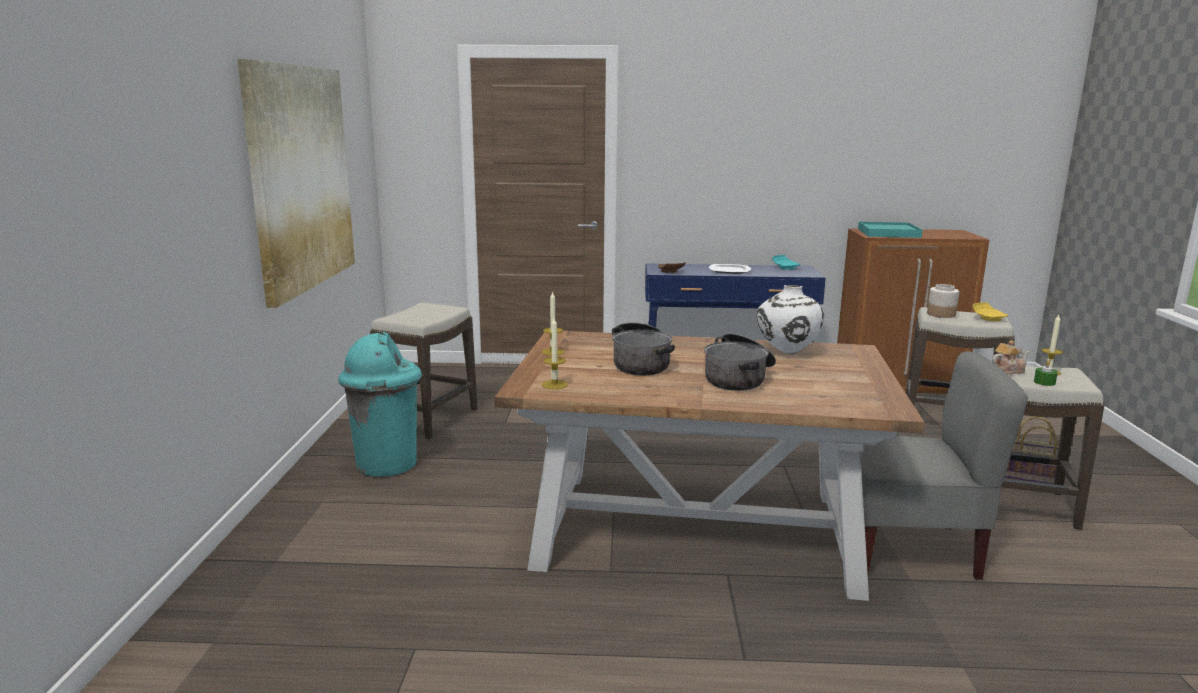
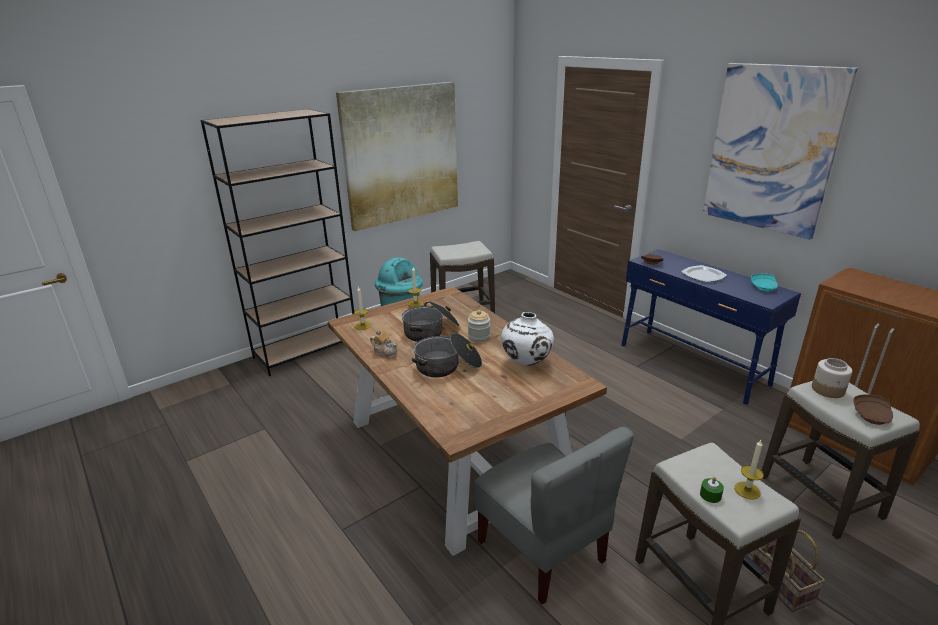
camera: 50 degrees right, 10 degrees up
(270, 541) = (306, 350): none -> beige bookcase
(696, 352) = (479, 337): none -> jar
(757, 130) = (771, 149): none -> picture
(888, 233) = (870, 285): turquoise tray -> none
(988, 318) = (872, 416): yellow plate -> brown plate
(1007, 371) = (707, 467): teapot -> teapot (385, 353)

